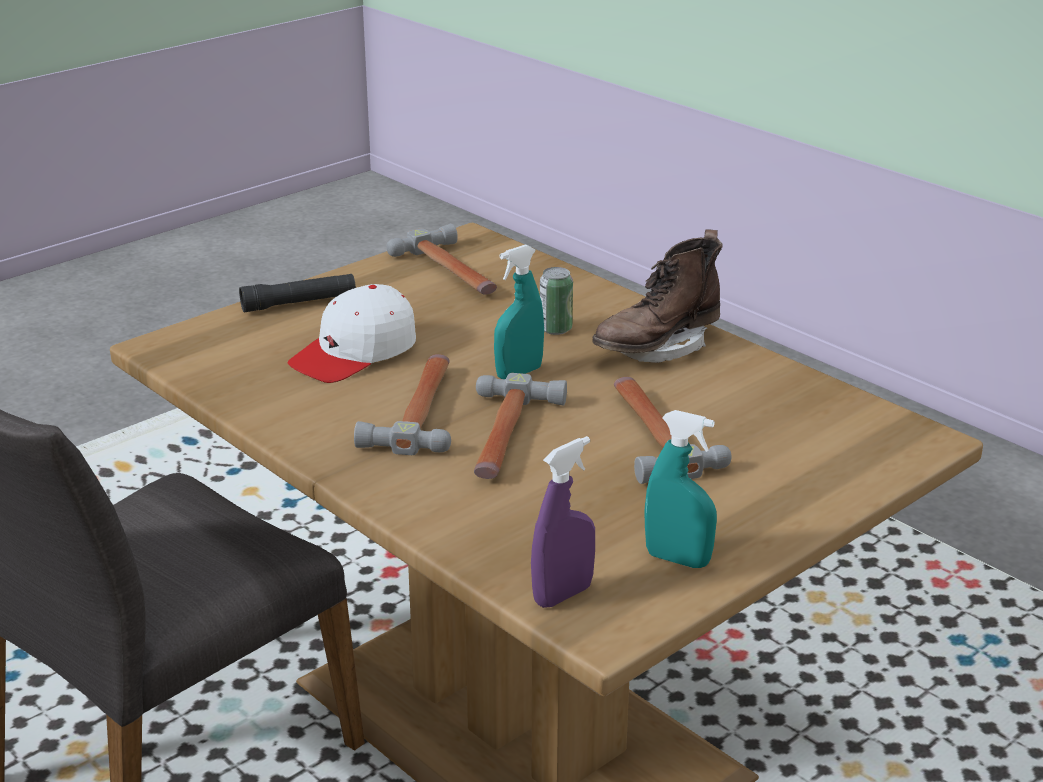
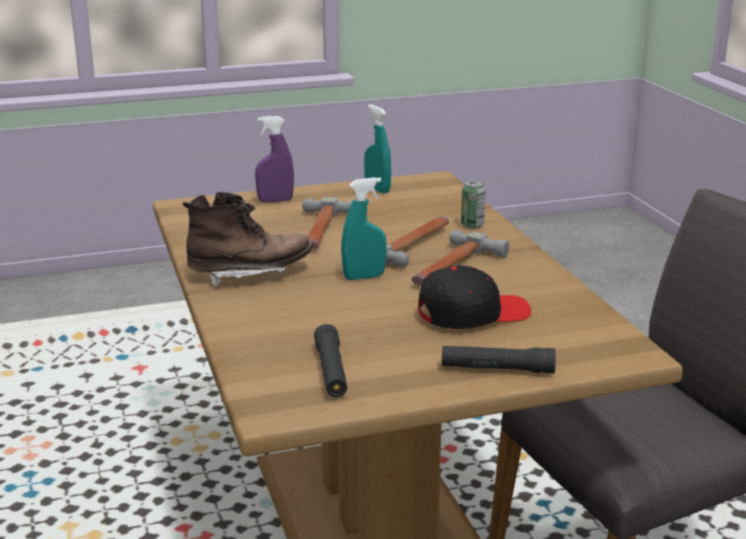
camera: 155 degrees left, 5 degrees down
(355, 353) = (472, 314): white cap -> black cap
(452, 272) = (331, 371): hammer -> black flashlight
(555, 329) = (302, 301): can -> can (472, 225)
(563, 595) = (442, 188): purple spray bottle -> purple spray bottle (275, 200)

